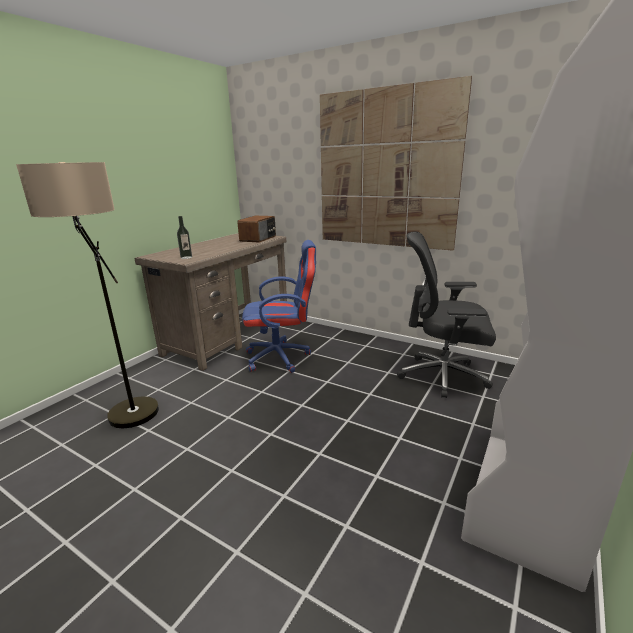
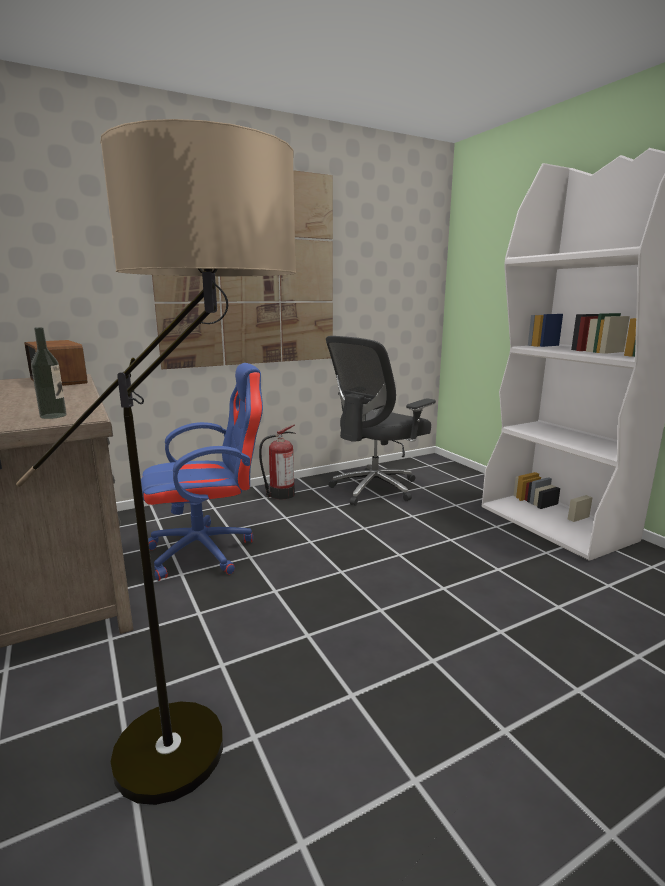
camera: 60 degrees left, 5 degrees down
(283, 358) = (210, 551): blue office chair -> blue office chair turned 45 degrees clockwise
(377, 348) = (280, 494): none -> fire extinguisher

